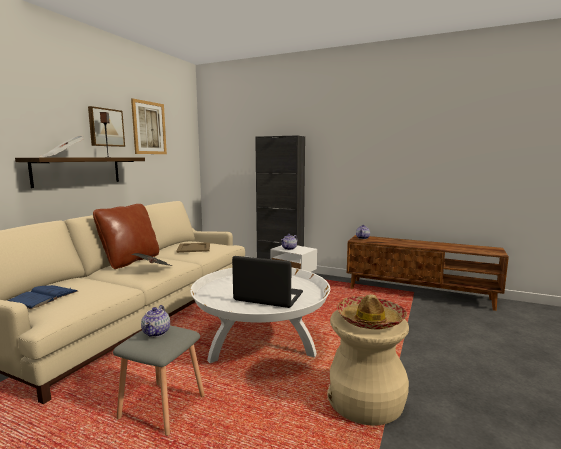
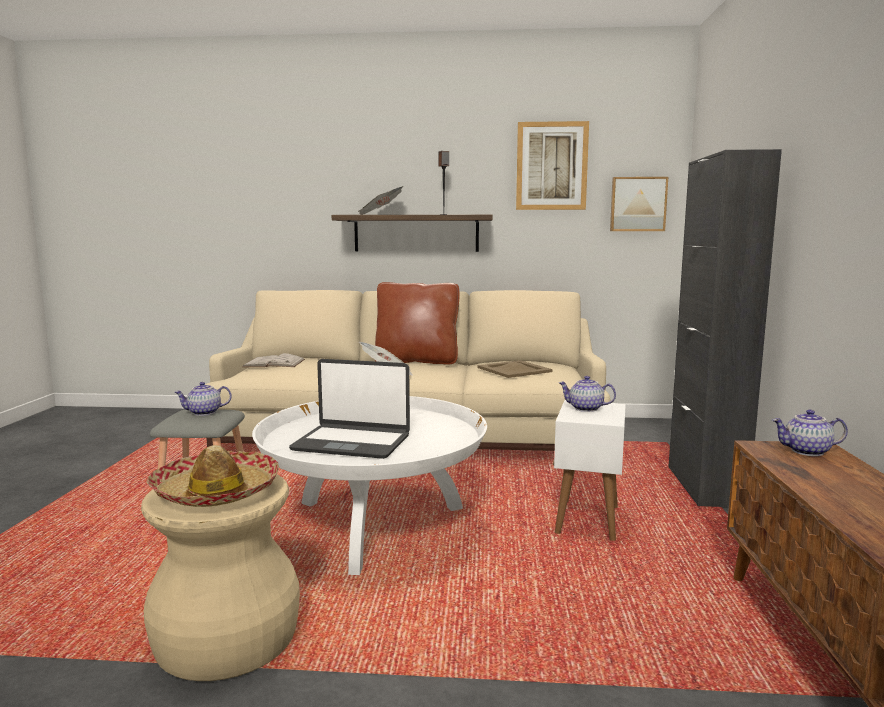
camera: 70 degrees right, 0 degrees up
(43, 297) = (274, 363): blue book -> white book
(105, 127) = (465, 172): picture -> picture (638, 204)
(268, 297) = (352, 443): laptop -> laptop turned 105 degrees clockwise

